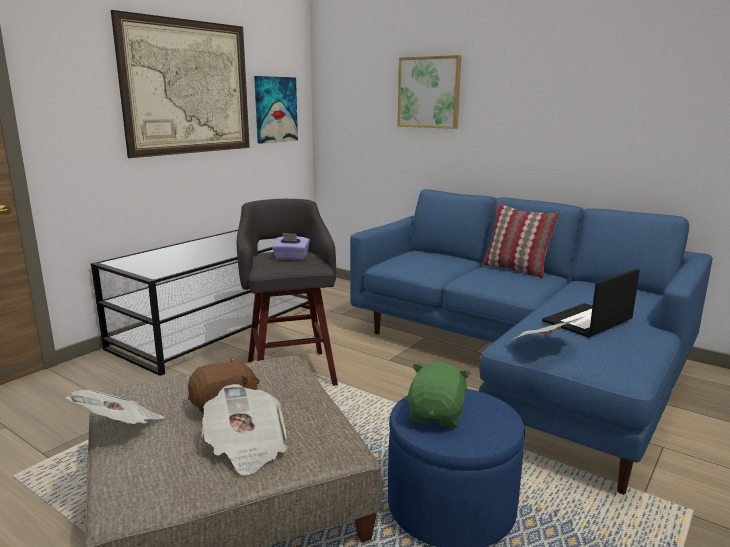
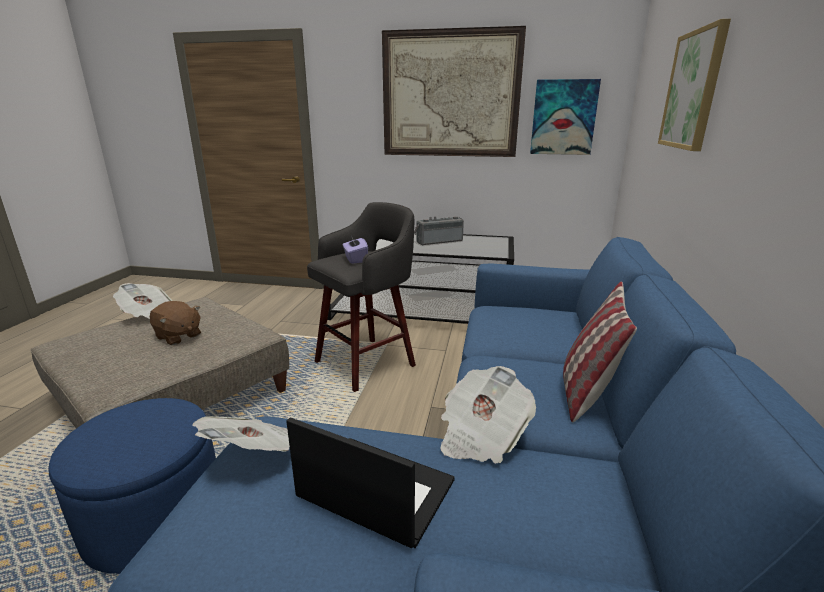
camera: 65 degrees right, 5 degrees up
(222, 243) = (438, 241): none -> radio
(246, 448) = (116, 358): newspaper -> newspaper (481, 435)
(437, 415) = (130, 422): green plush toy -> none

